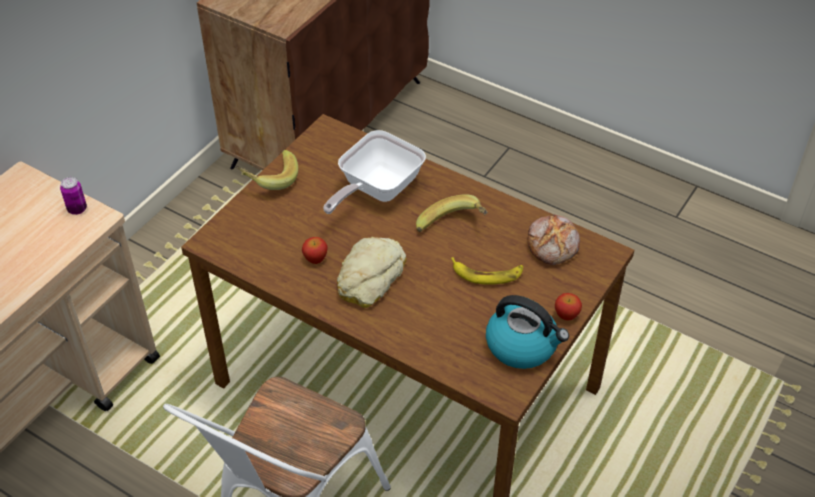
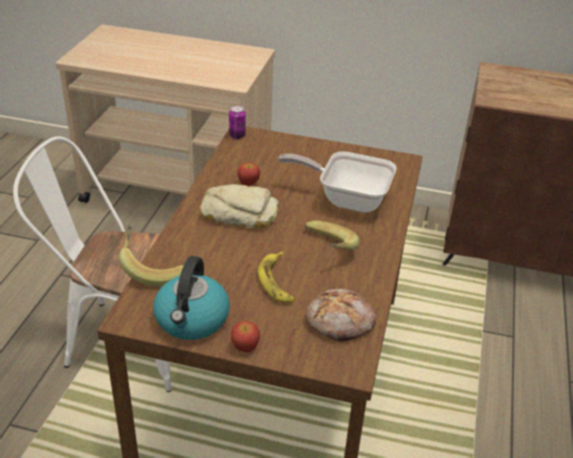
camera: 70 degrees right, 10 degrees down
(77, 209) = (241, 76): can -> can (237, 136)
(269, 179) = (325, 145): banana -> banana (154, 268)

